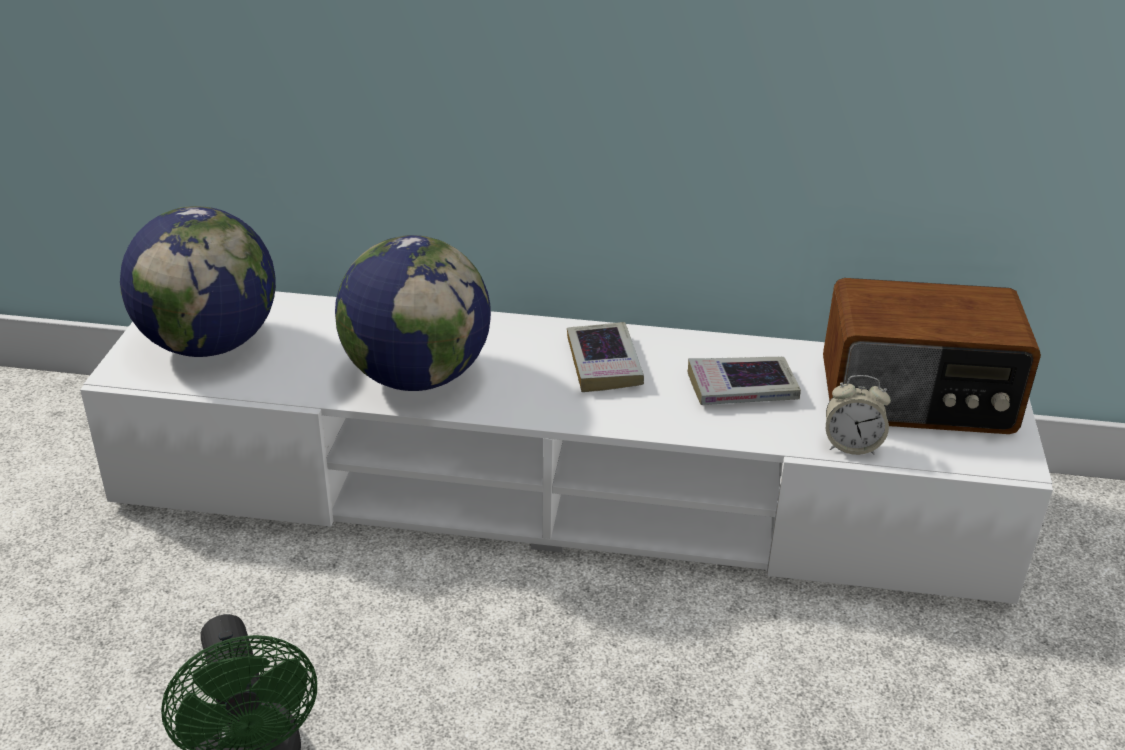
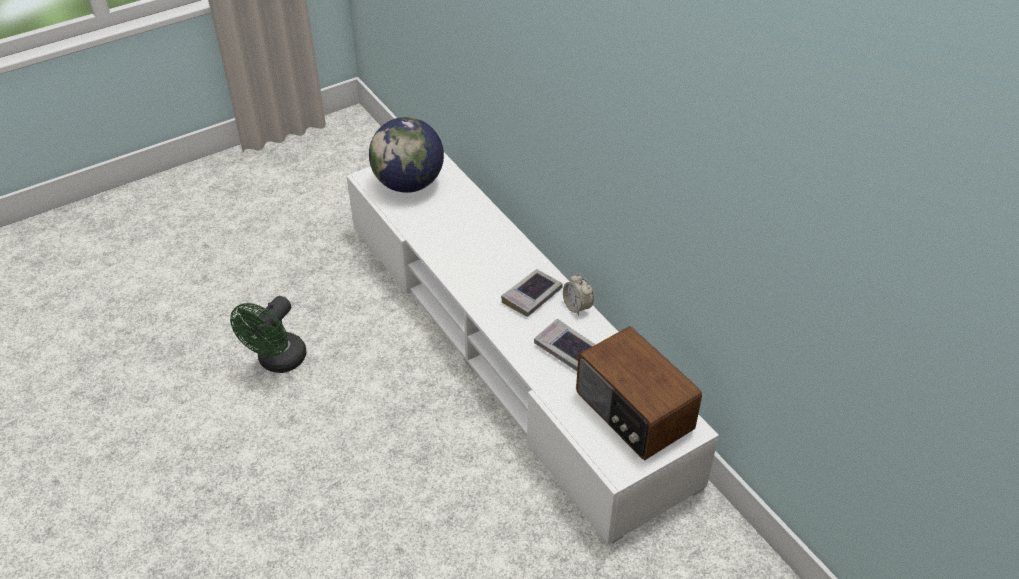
camera: 50 degrees right, 10 degrees up
(416, 376) = (455, 250): globe -> none
(851, 445) = (565, 407): alarm clock -> alarm clock (577, 307)

